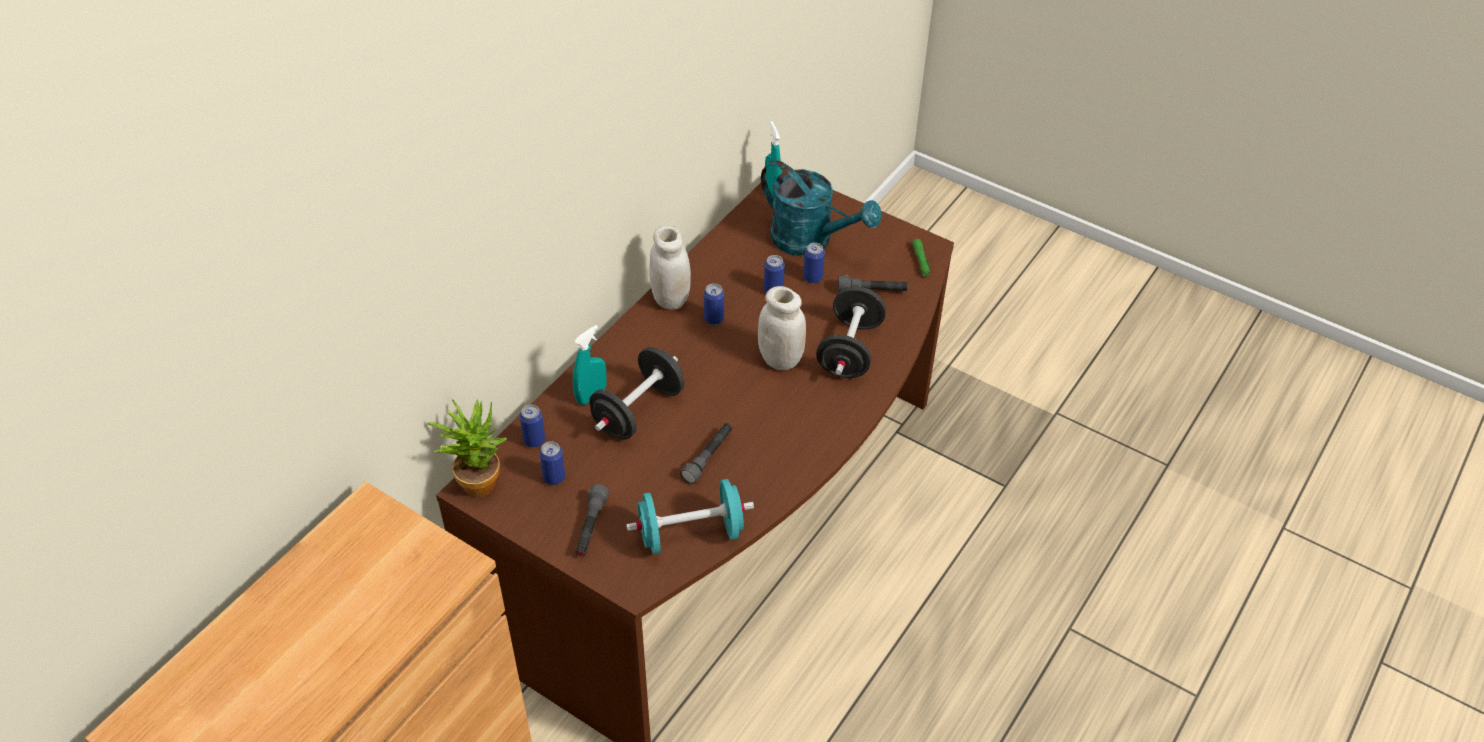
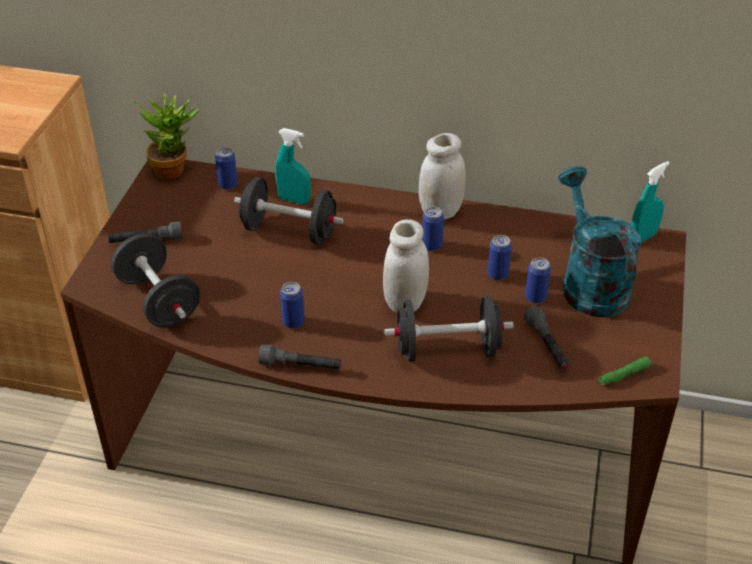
camera: 70 degrees right, 5 degrees down
(554, 477) = (192, 206): can -> can (293, 322)
(691, 534) = (159, 301): turquoise dumbbell -> black dumbbell
(708, 457) = (254, 288): grey flashlight -> grey flashlight (301, 366)
(811, 241) = (589, 283): turquoise watering can -> turquoise watering can turned 150 degrees clockwise

